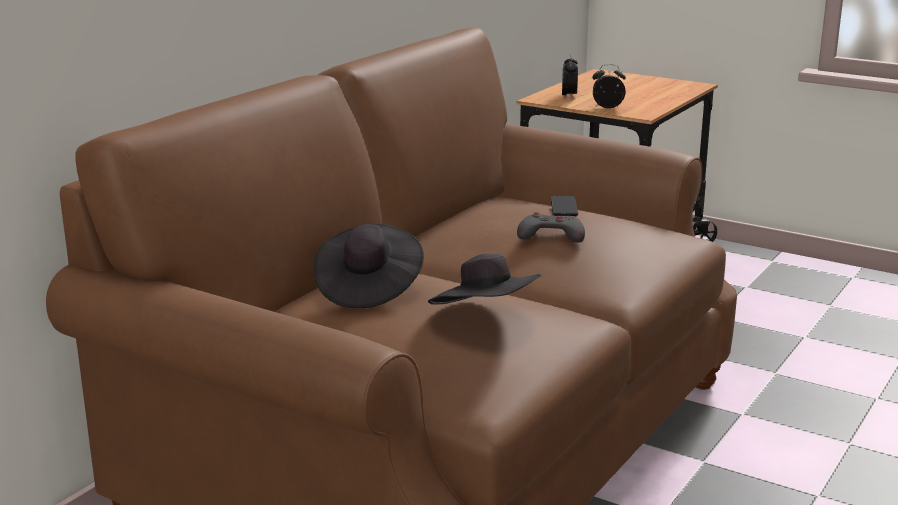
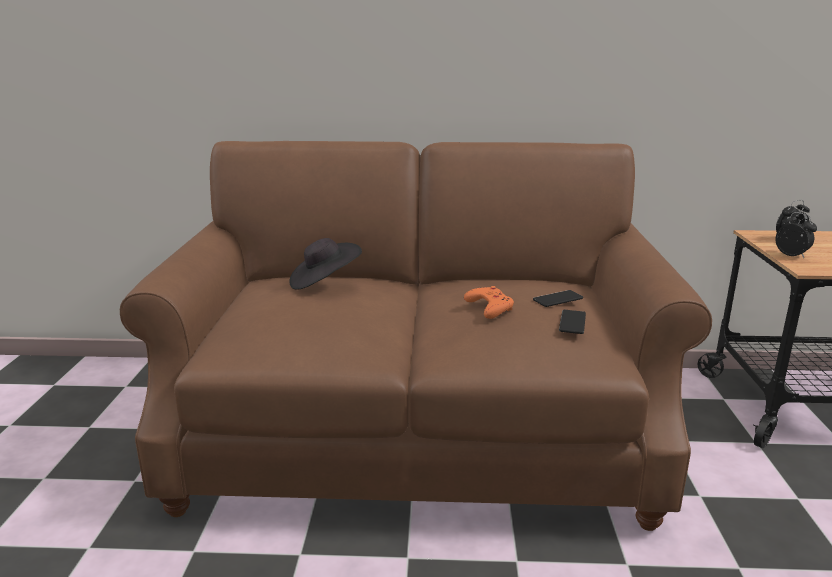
camera: 60 degrees right, 0 degrees up
(486, 318) = (307, 321): black hat -> none
(551, 235) = (489, 307): grey game controller -> orange game controller
(622, 217) = (572, 322): none -> phone

